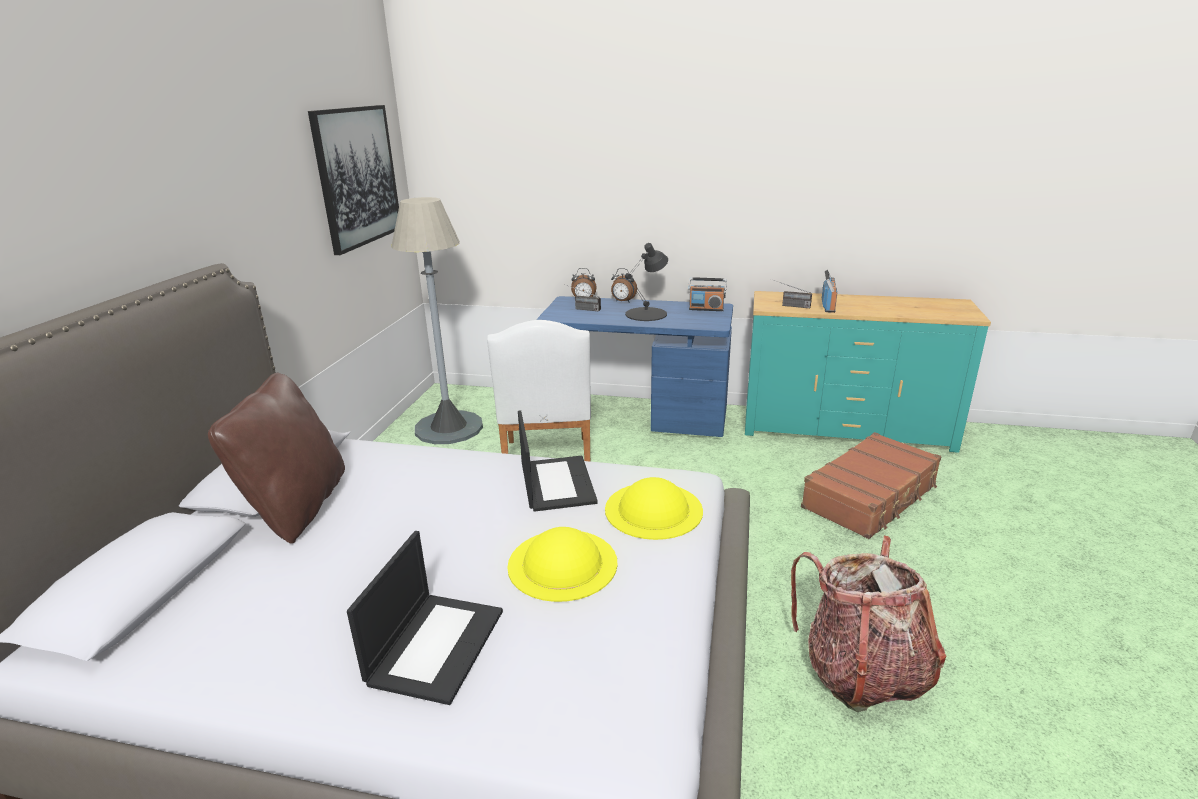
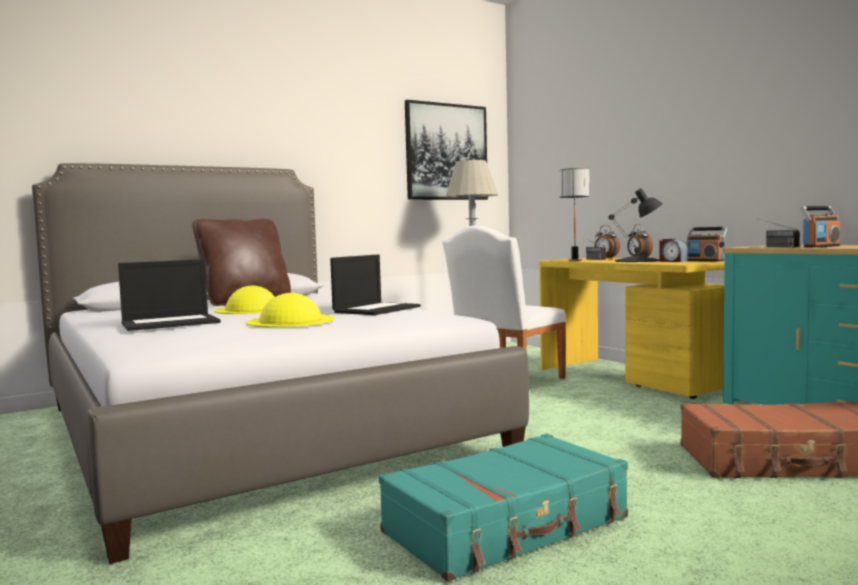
camera: 45 degrees right, 20 degrees down
(581, 318) = (575, 260): none -> table lamp
(636, 417) = (633, 377): blue desk -> yellow desk
(654, 510) = (397, 319): yellow hat -> yellow hat (252, 309)
(683, 314) = (672, 261): none -> alarm clock
(861, 673) = (508, 526): backpack -> turquoise suitcase

